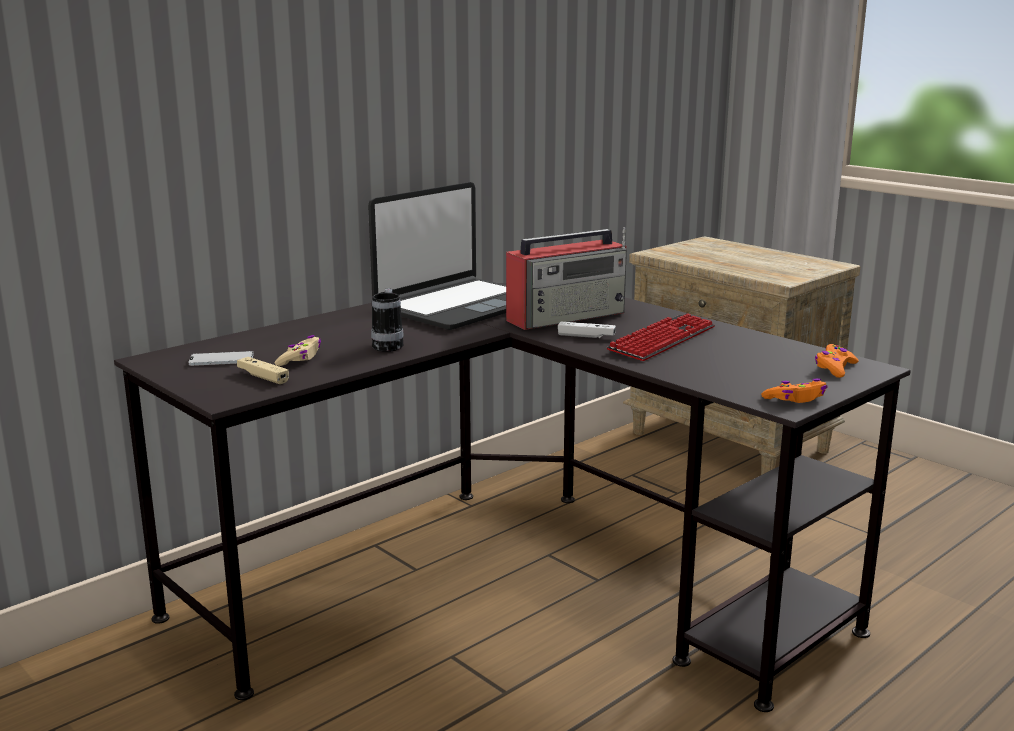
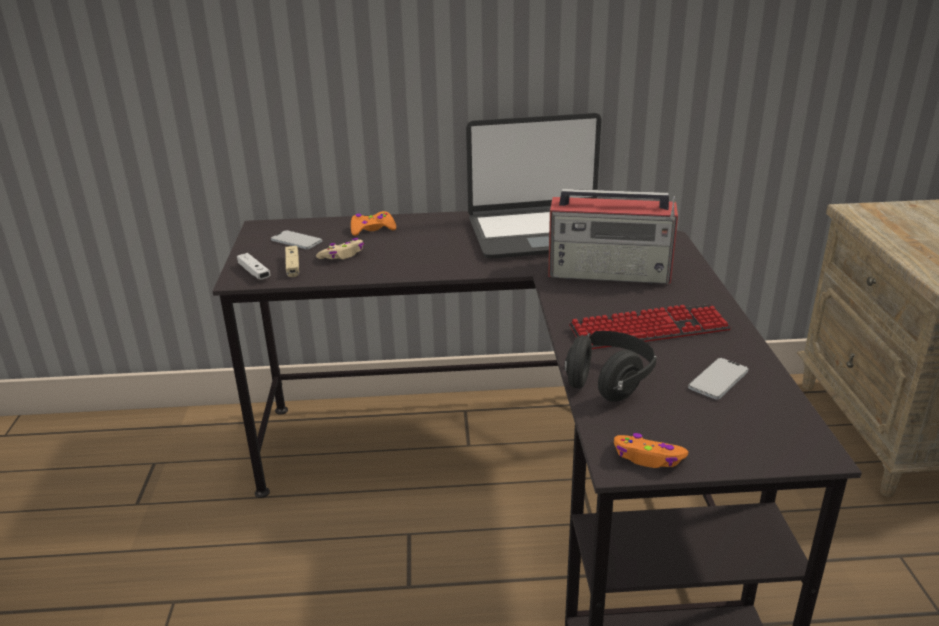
camera: 40 degrees right, 10 degrees up
(388, 345) = (420, 260): mug -> none
(586, 336) = (587, 301): white game controller -> white game controller (254, 272)
(694, 372) = (608, 382): none -> black headphones
(757, 352) = (718, 380): none -> phone
(835, 368) = (767, 433): orange game controller -> orange game controller (372, 229)

